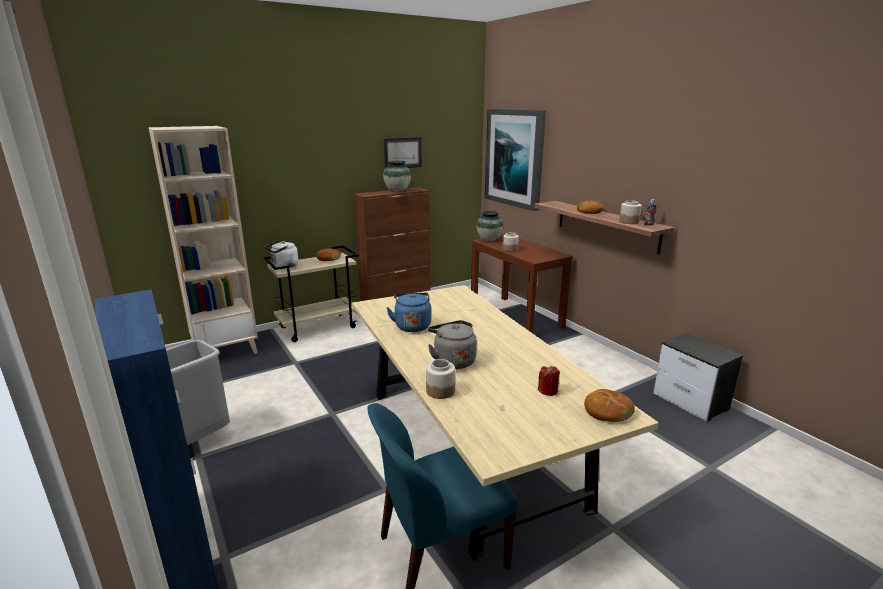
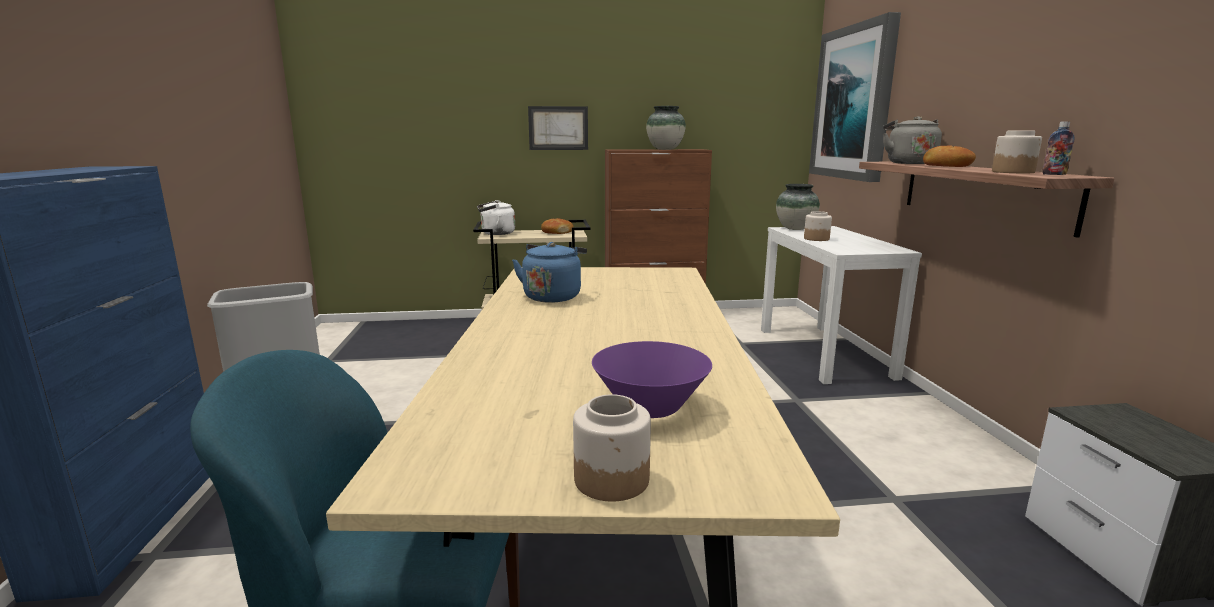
camera: 25 degrees right, 5 degrees down
(226, 350) = (414, 330): beige bookcase -> none
(402, 153) = (682, 98): picture -> picture (558, 128)
(440, 391) = (470, 371): jar -> jar (612, 479)
(452, 361) = (548, 340): grey kettle -> grey kettle (908, 163)
(516, 316) = (824, 352): brown console table -> white console table
(548, 391) = (650, 407): red candle -> purple bowl
(607, 412) = (730, 468): bread -> none

